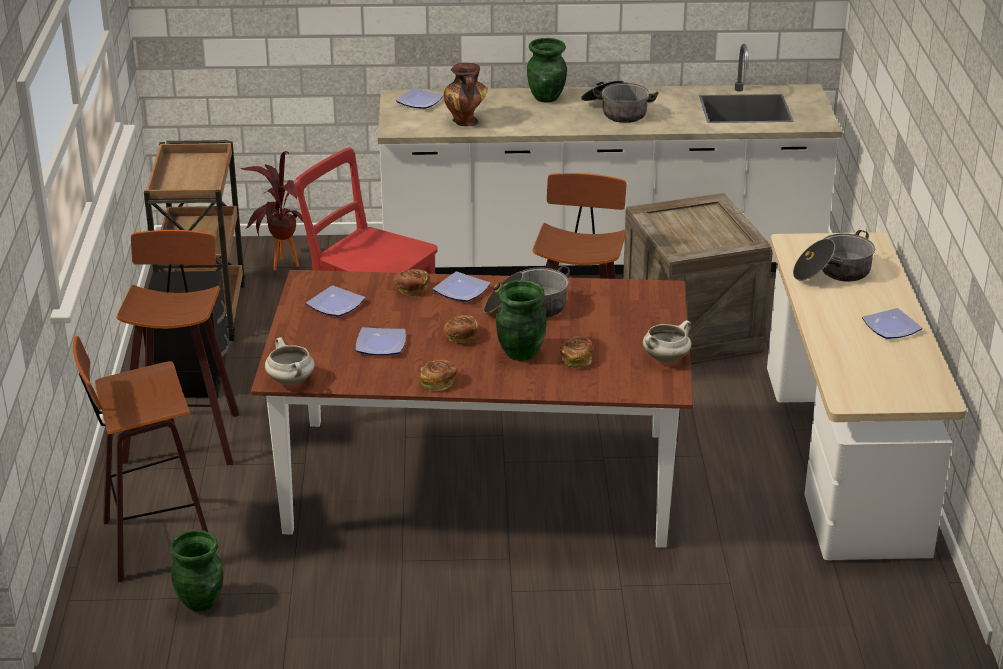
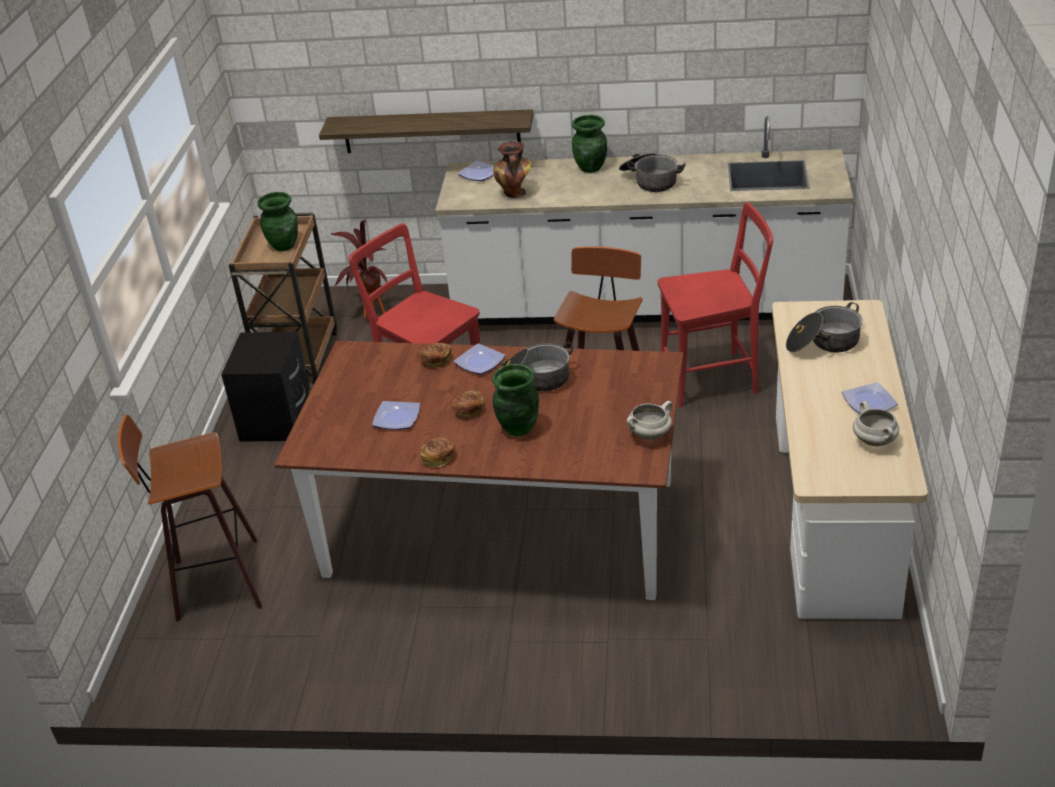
camera: 10 degrees right, 5 degrees up
(185, 436) = (259, 478): stool -> none
(201, 601) = (240, 643): green vase -> green vase (284, 245)
(291, 381) = (311, 455): white cooking pot -> white cooking pot (875, 441)
(336, 305) = (367, 377): plate -> none
(363, 53) = (431, 131): none -> shelf
(576, 359) = (567, 435): bread -> none
(691, 330) = (714, 378): crate -> red chair

